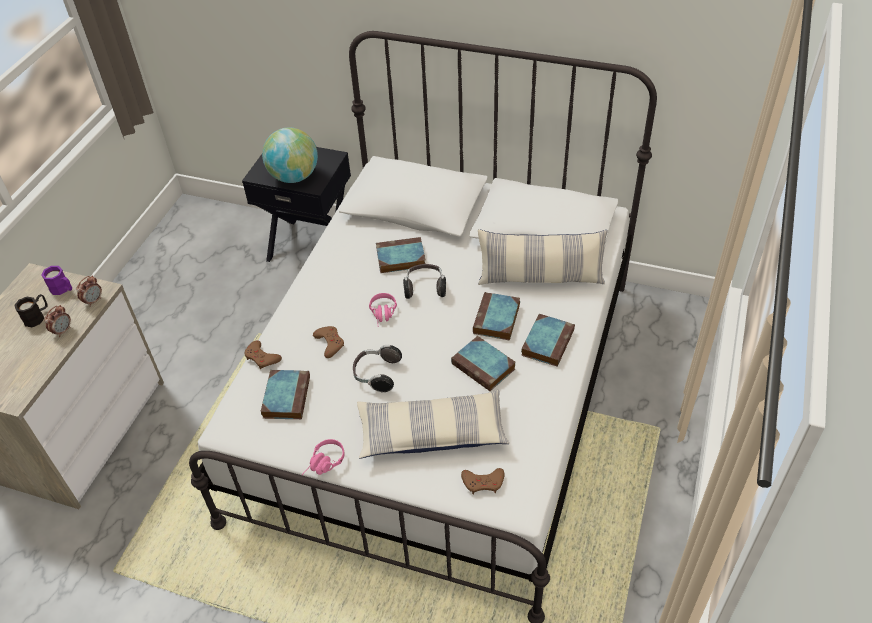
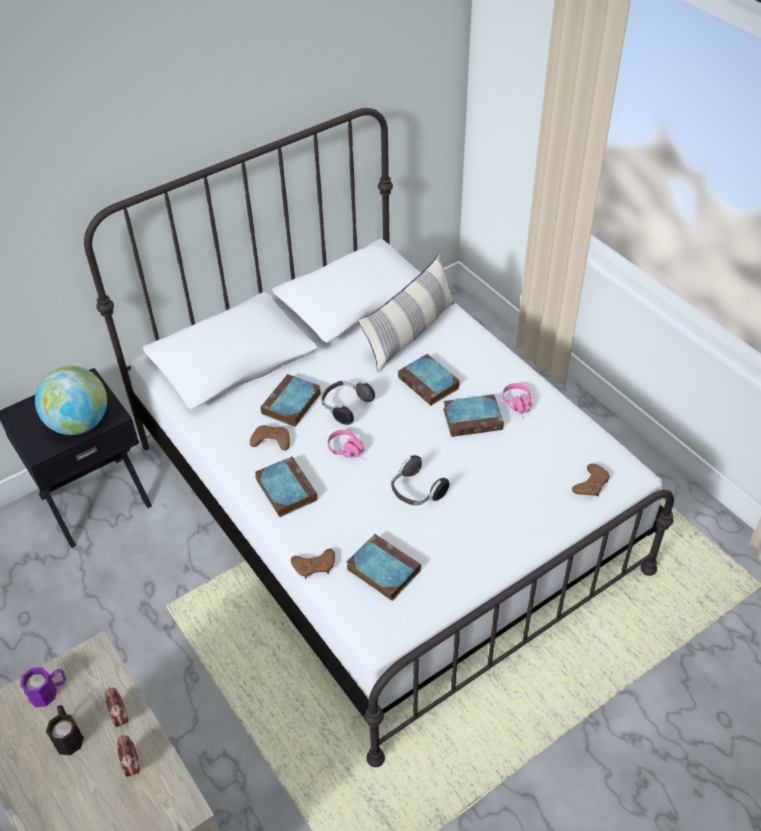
camera: 55 degrees left, 0 degrees up
(93, 301) = (102, 668): alarm clock -> alarm clock (132, 766)
(324, 465) = (489, 579): pink headphones -> pink headphones (519, 406)
(329, 343) = (346, 506): brown game controller -> brown game controller (271, 440)
(432, 433) = (514, 488): pillow -> none
(547, 342) = (483, 368): book -> book (285, 489)

